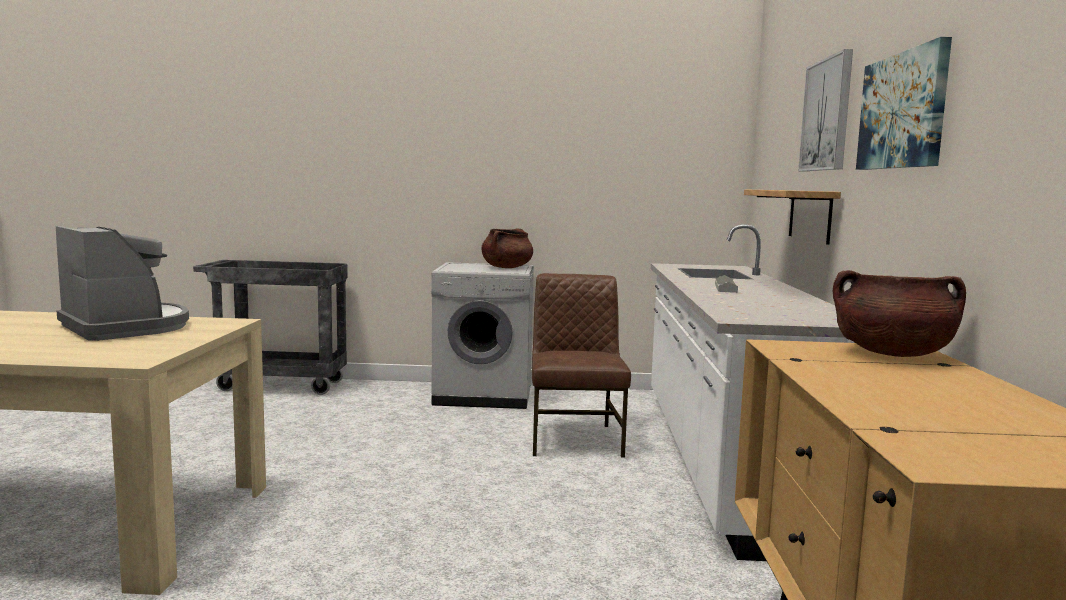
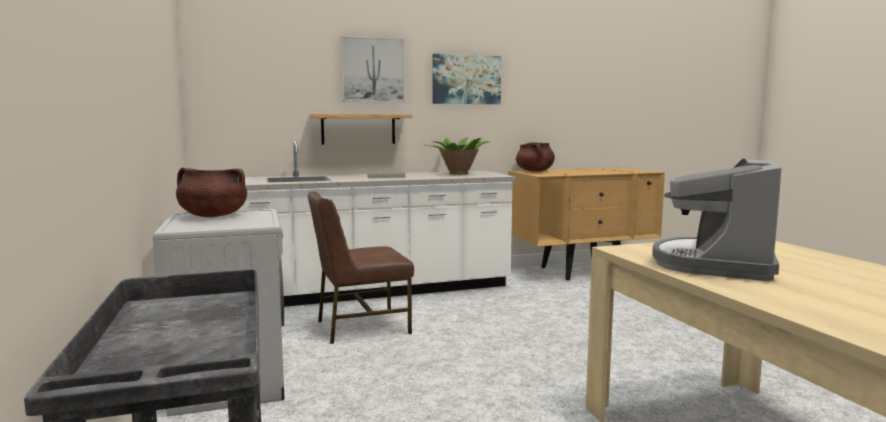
camera: 110 degrees left, 0 degrees up
(781, 309) = (458, 174): none -> potted plant

